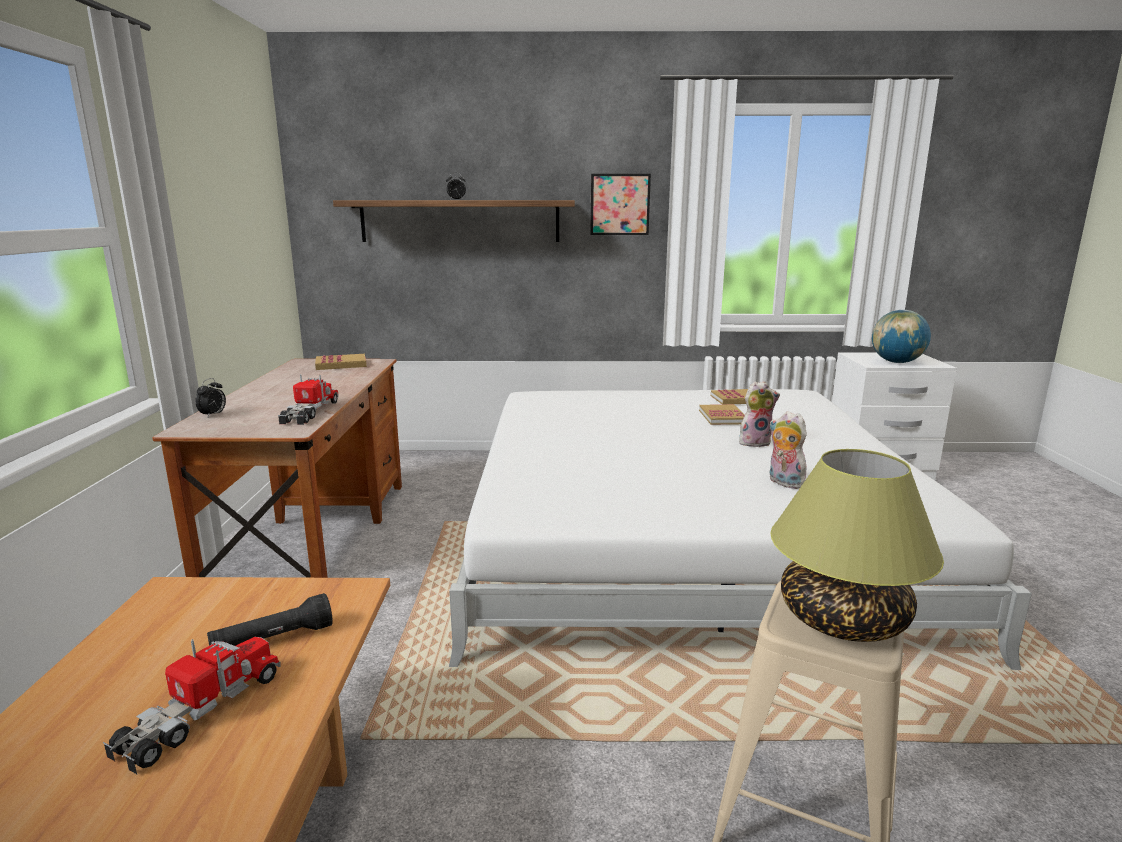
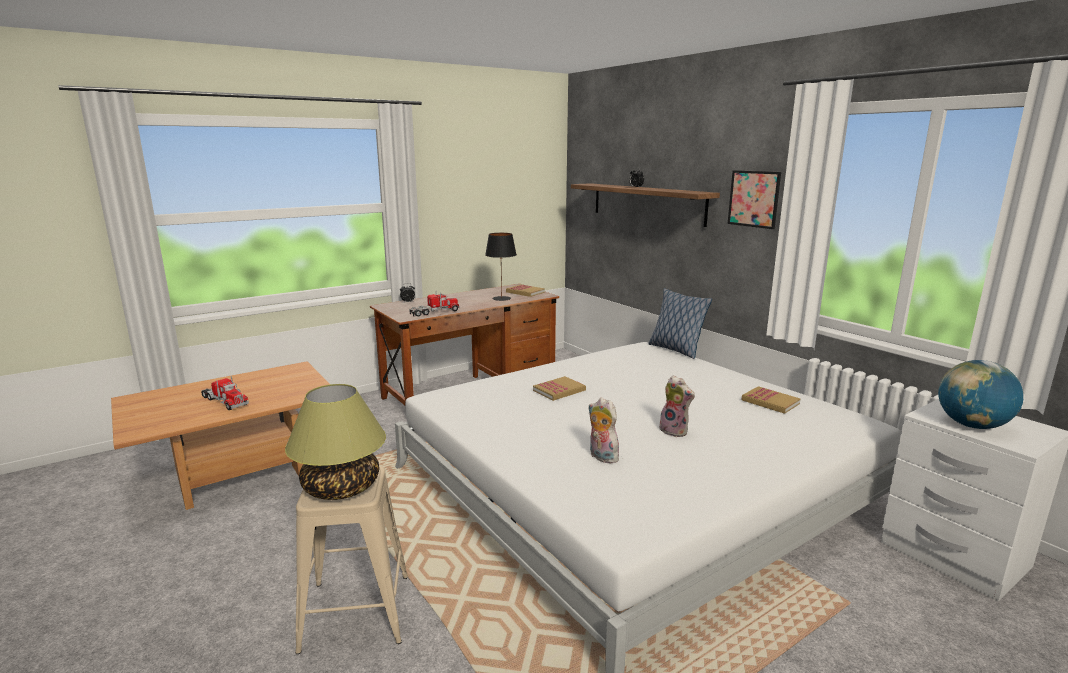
camera: 55 degrees right, 0 degrees up
(201, 713) = (224, 401): toy truck -> toy truck turned 45 degrees clockwise
(273, 640) = (275, 394): black flashlight -> none
(337, 376) = (501, 298): none -> black table lamp
(561, 389) = (675, 350): none -> pillow
(722, 417) = (711, 407): book -> book (559, 390)
(783, 483) = (601, 457): plush toy -> plush toy turned 60 degrees counterclockwise

